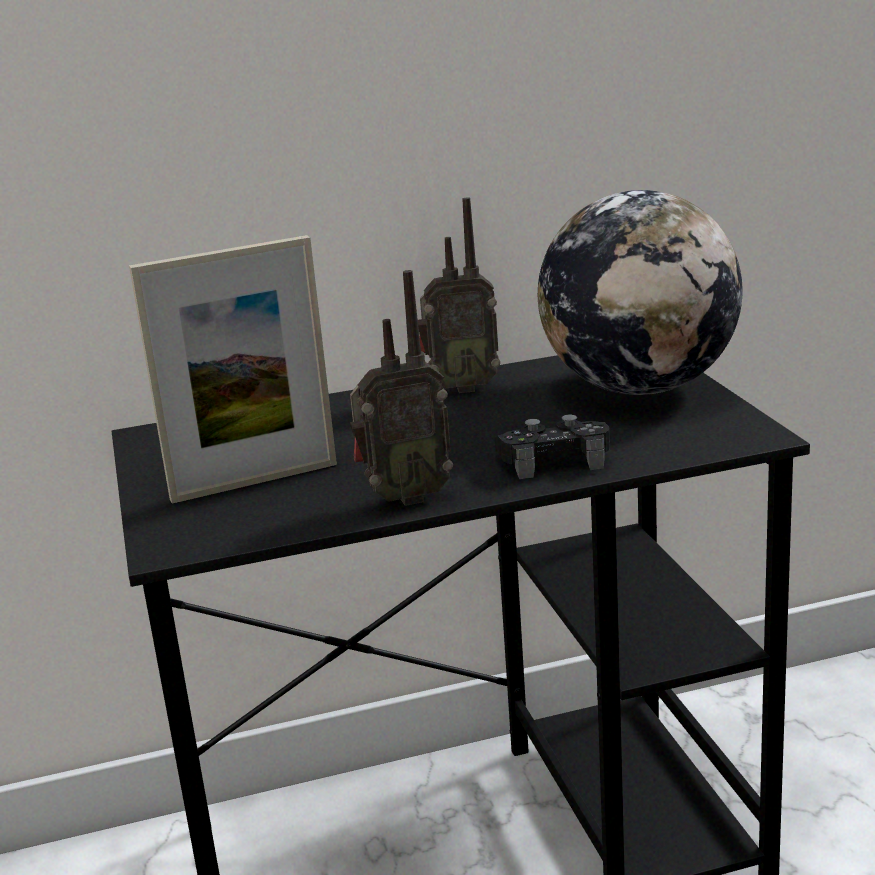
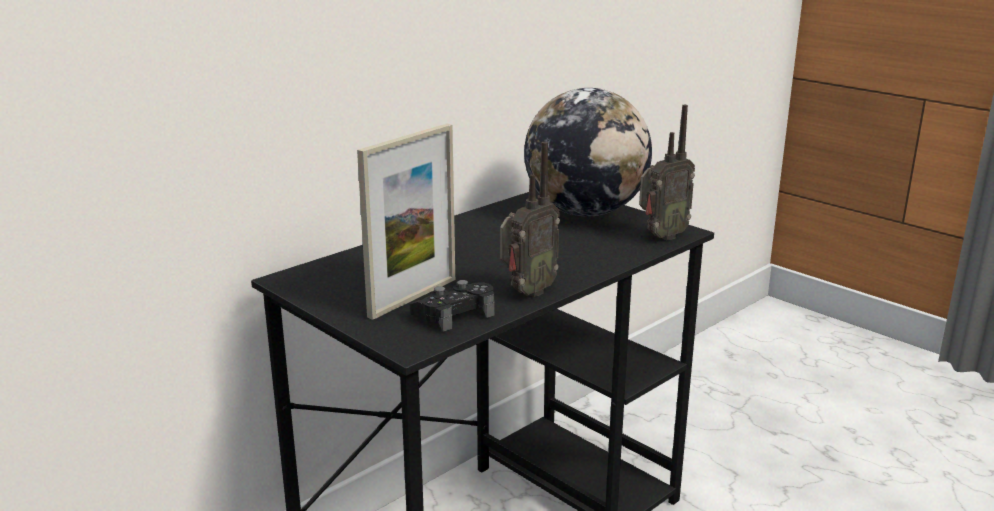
camera: 30 degrees left, 0 degrees up
(460, 387) = (473, 224): radio -> radio (661, 236)
(554, 460) = (589, 259): black game controller -> black game controller (454, 314)

